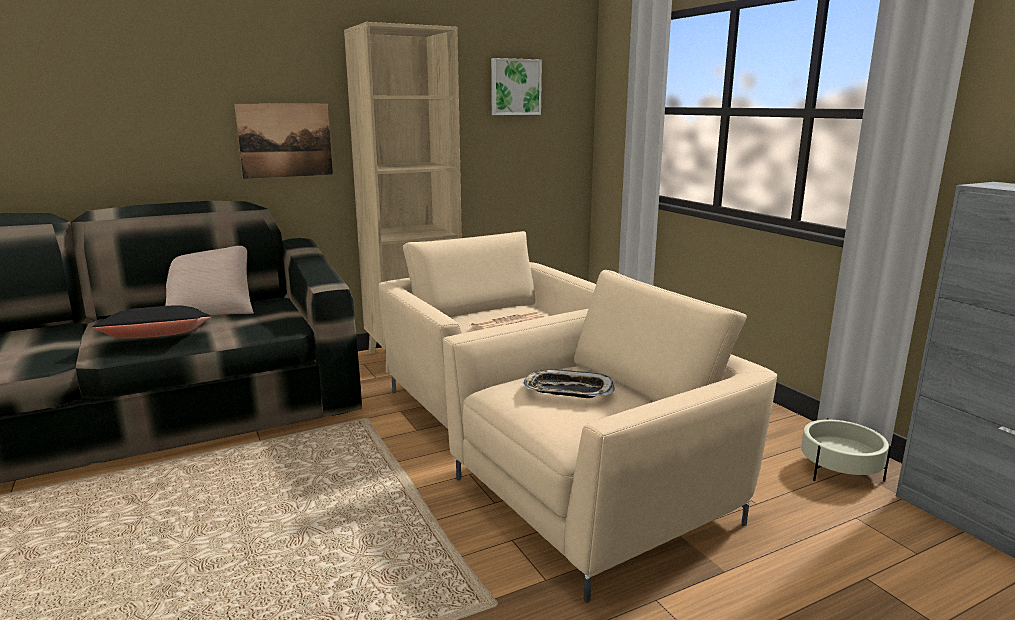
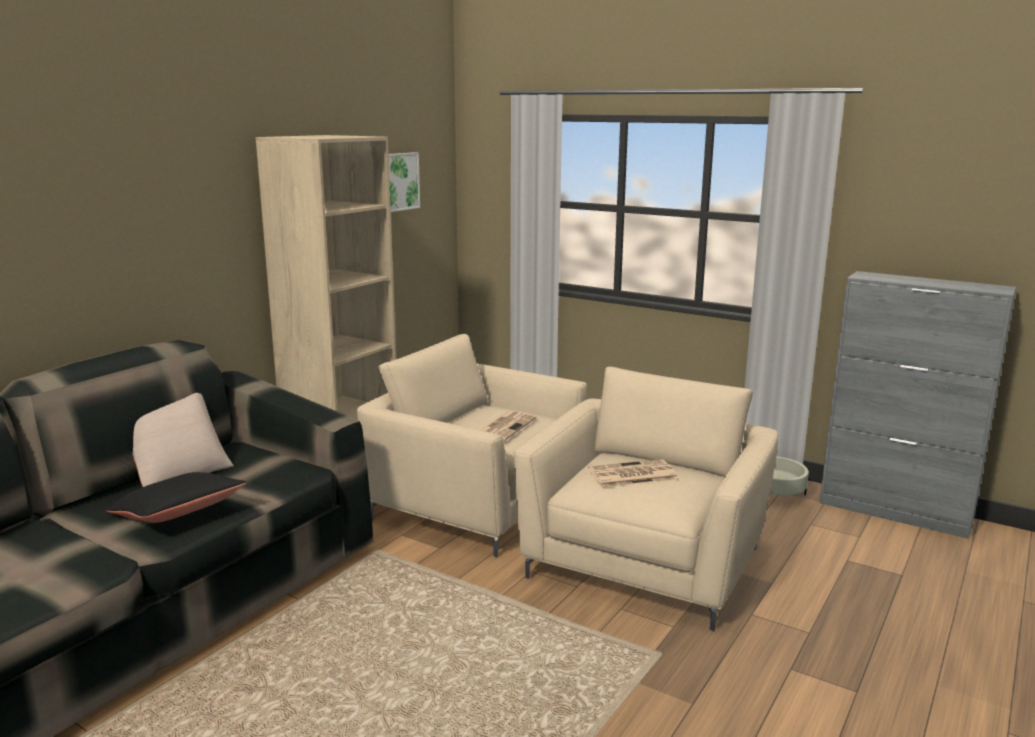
camera: 30 degrees left, 0 degrees up
(285, 140) = (203, 264): picture -> none
(567, 390) = (631, 475): tray -> newspaper

